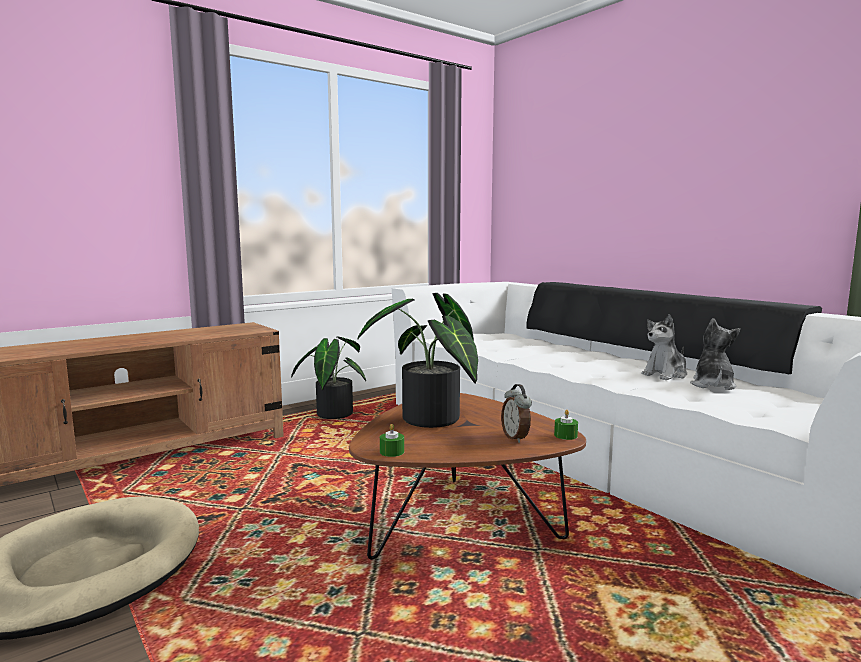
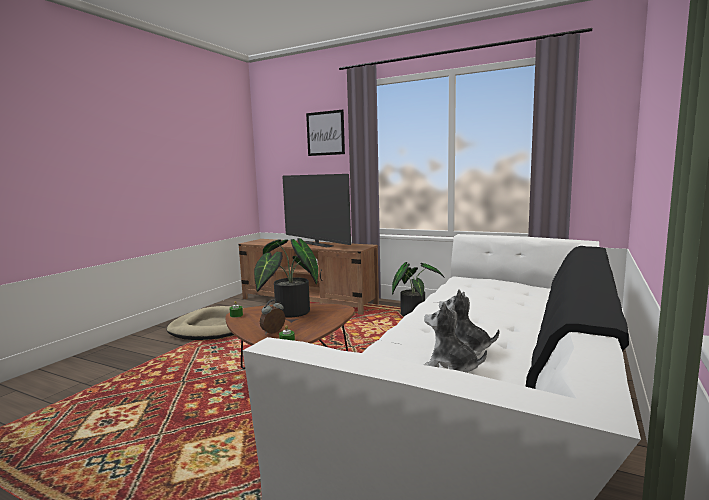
camera: 65 degrees right, 0 degrees up
(104, 116) = (325, 133): none -> picture
(152, 337) = (316, 244): none -> television
(712, 385) = (451, 369): plush toy -> plush toy turned 135 degrees counterclockwise

